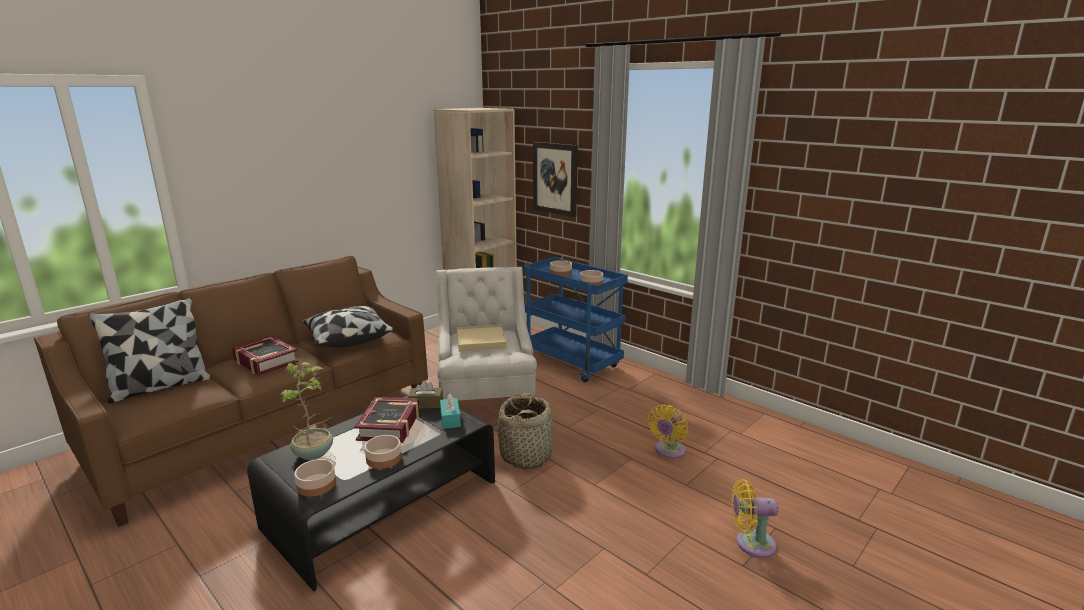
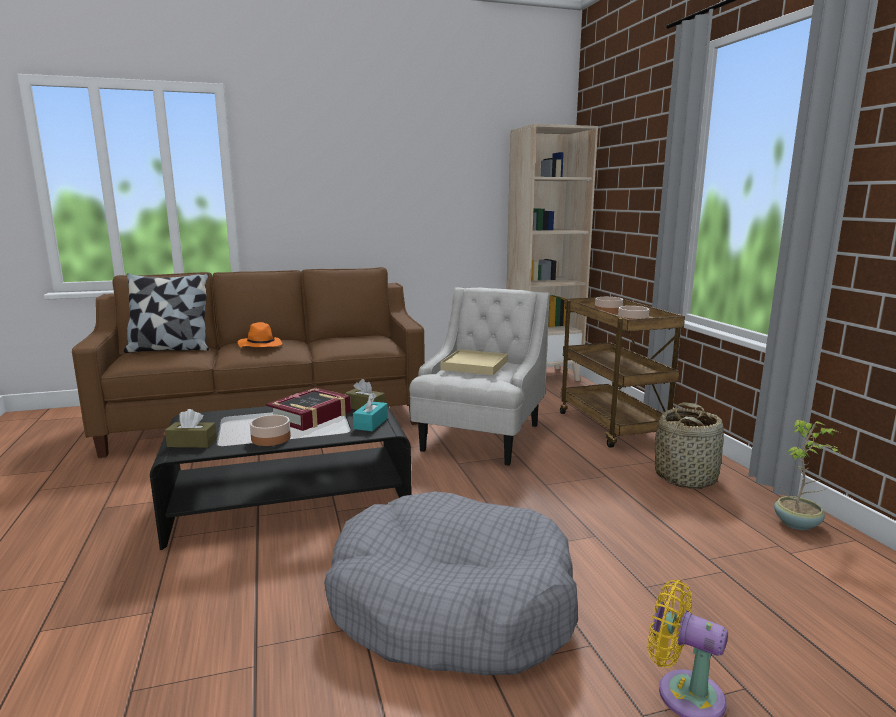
camera: 30 degrees right, 5 degrees down
(265, 361) = (260, 346): book -> orange hat
(314, 453) = (224, 421): potted plant -> potted plant (798, 524)
(316, 485) = (192, 443): bowl -> brown tissue box
(347, 338) = (347, 342): pillow -> none
(526, 455) = (470, 498): basket -> basket (686, 477)
(555, 178) = (632, 204): picture -> none
(573, 363) = (613, 427): blue cart -> brown cart
(587, 543) = (451, 605): none -> grey dog bed
(668, 451) = (655, 543): yellow fan -> none

